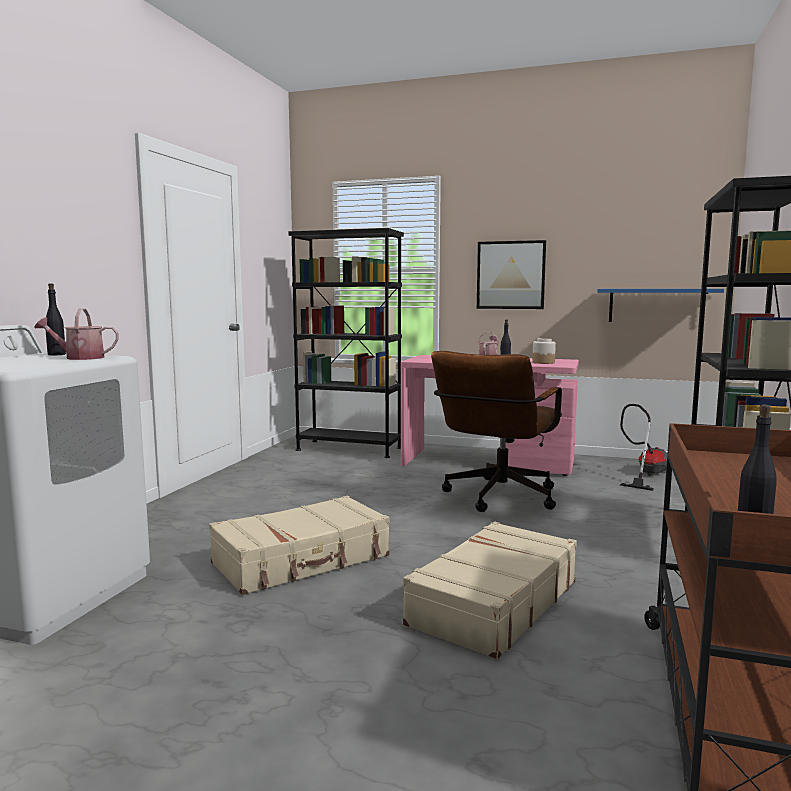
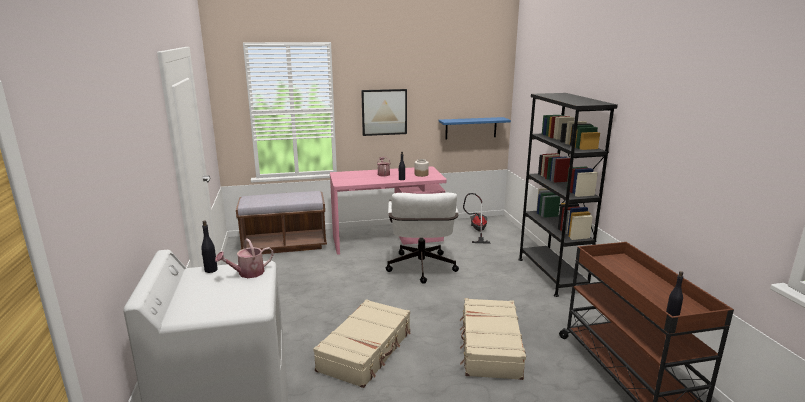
camera: 30 degrees left, 10 degrees up
(349, 449) = (285, 245): black bookcase -> brown bench
(497, 499) = (421, 270): brown office chair -> white office chair

